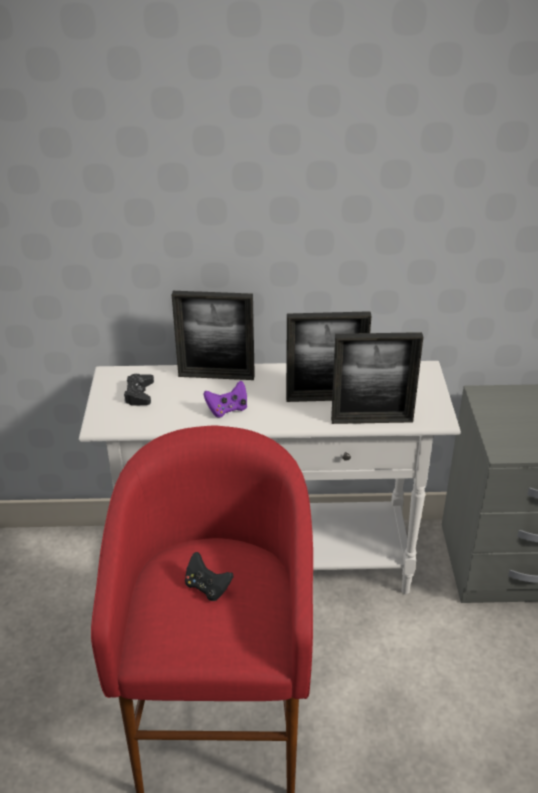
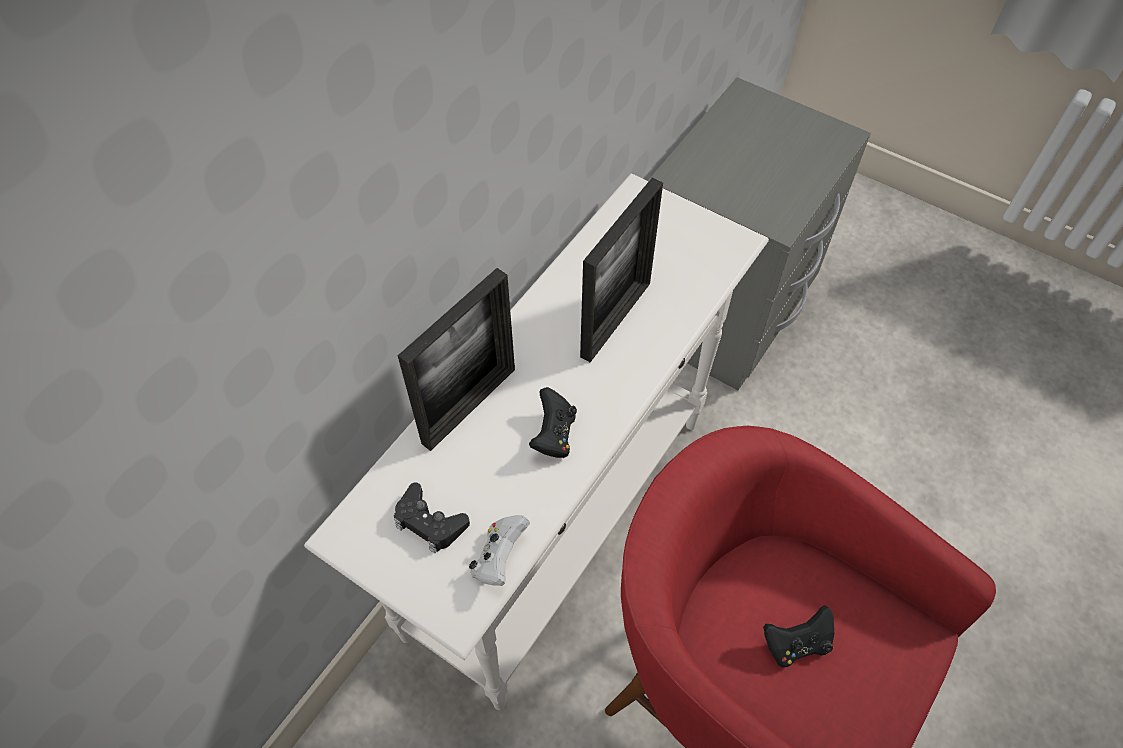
camera: 55 degrees left, 20 degrees up
(139, 423) = (499, 558): none -> white game controller
(227, 409) = (554, 435): purple game controller -> black game controller
(372, 420) = (694, 302): picture frame -> none

